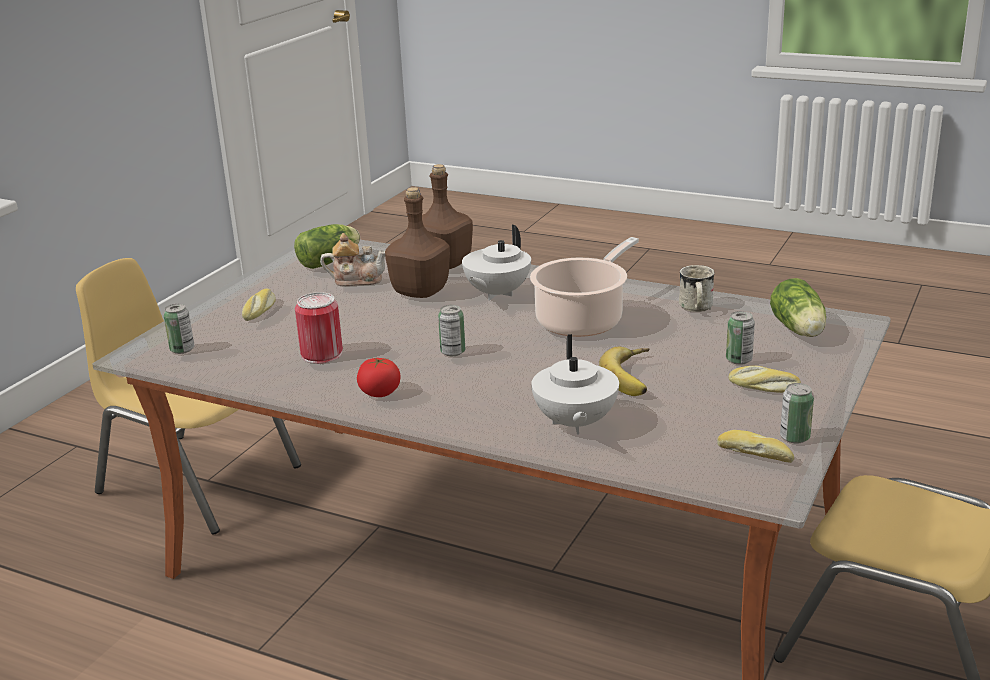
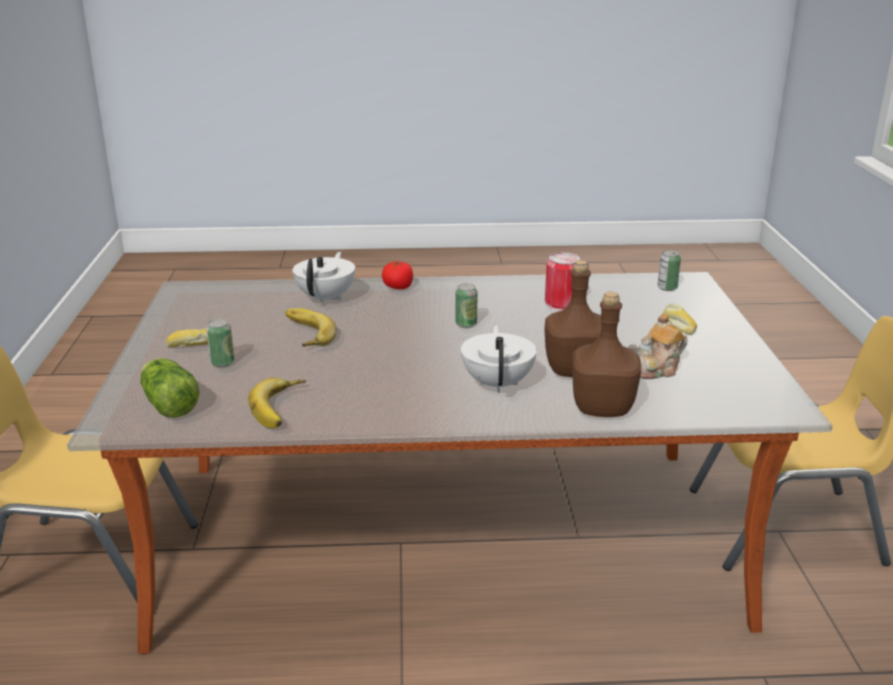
camera: 150 degrees right, 0 degrees up
(331, 261) = (725, 386): lettuce -> none
(380, 392) = (479, 290): tomato -> tomato (398, 287)
(574, 423) = (326, 298): white teapot -> white teapot turned 45 degrees clockwise
(582, 320) = (386, 372): cooking pot -> none
(695, 308) = (282, 408): white mug -> banana
(755, 454) = (196, 303): bread -> none
(794, 437) = (169, 317): can -> none

